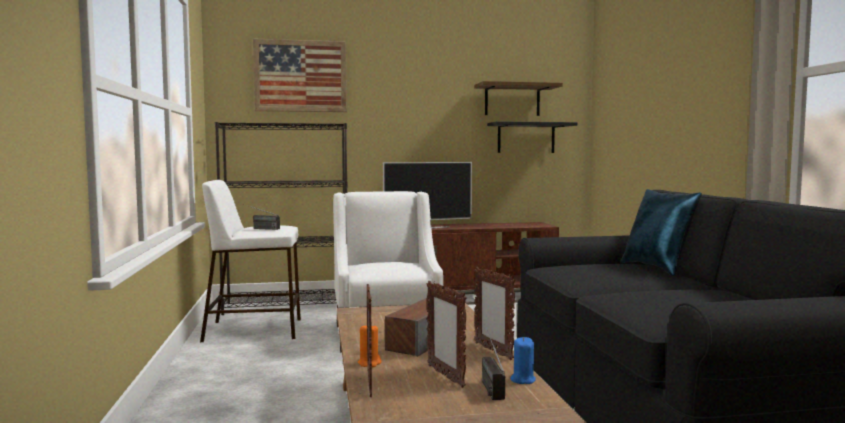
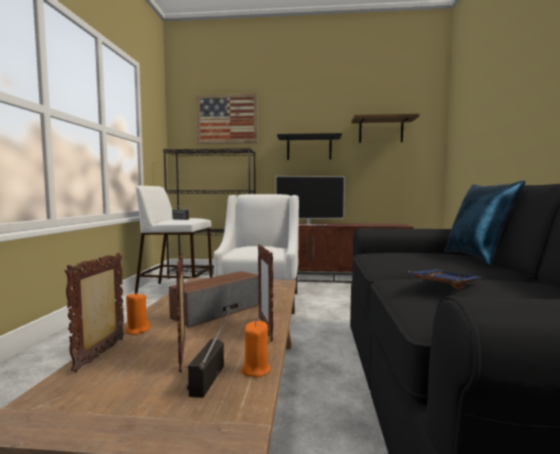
camera: 15 degrees right, 0 degrees up
(522, 380) = (255, 370): blue candle -> orange candle
(526, 138) = (391, 159): black shelf -> black shelf (309, 148)
(649, 297) = (444, 286): none -> blue tray

